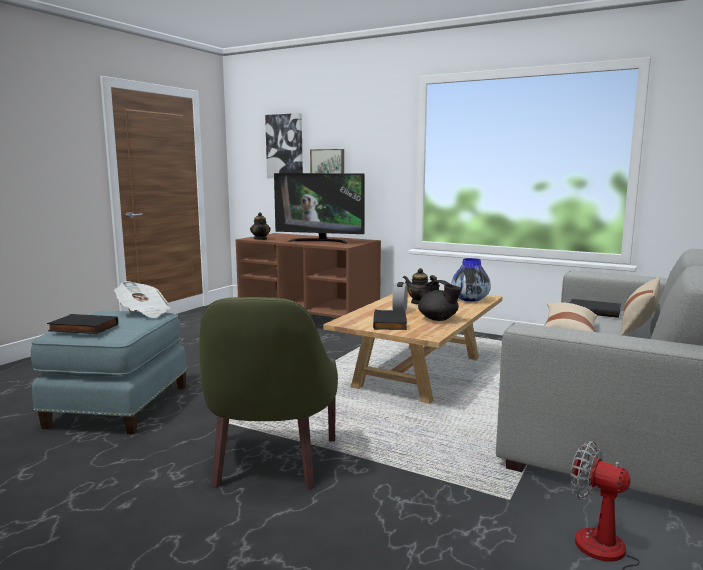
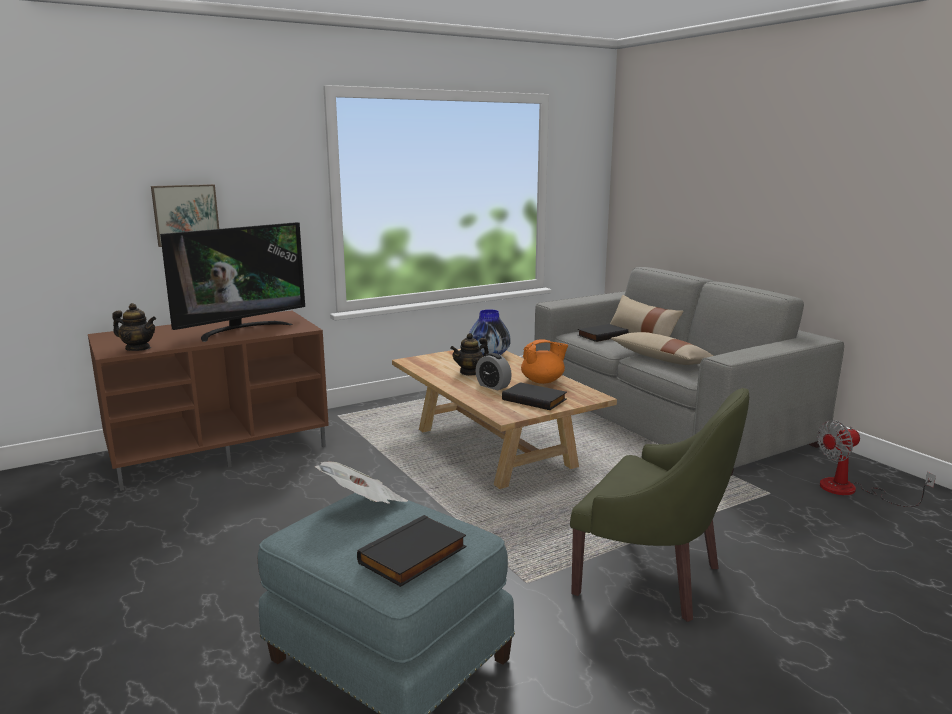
camera: 60 degrees left, 5 degrees up
(285, 146) = (88, 181): picture -> none
(438, 319) = (543, 381): black teapot -> orange teapot

